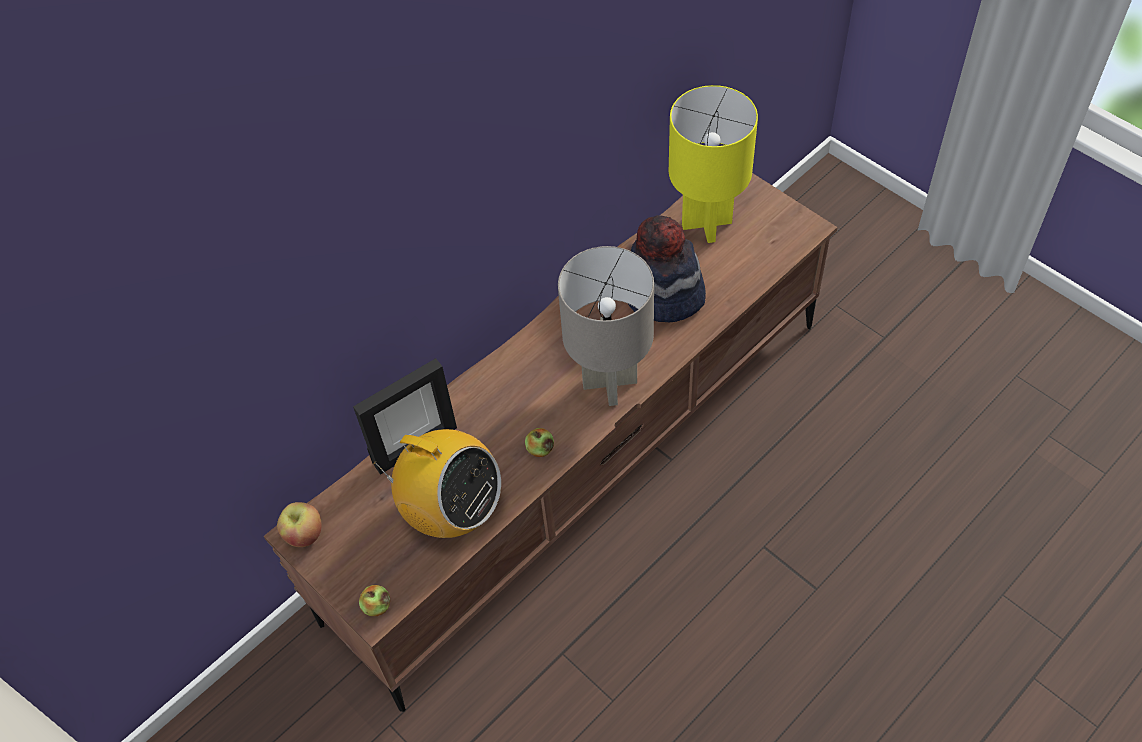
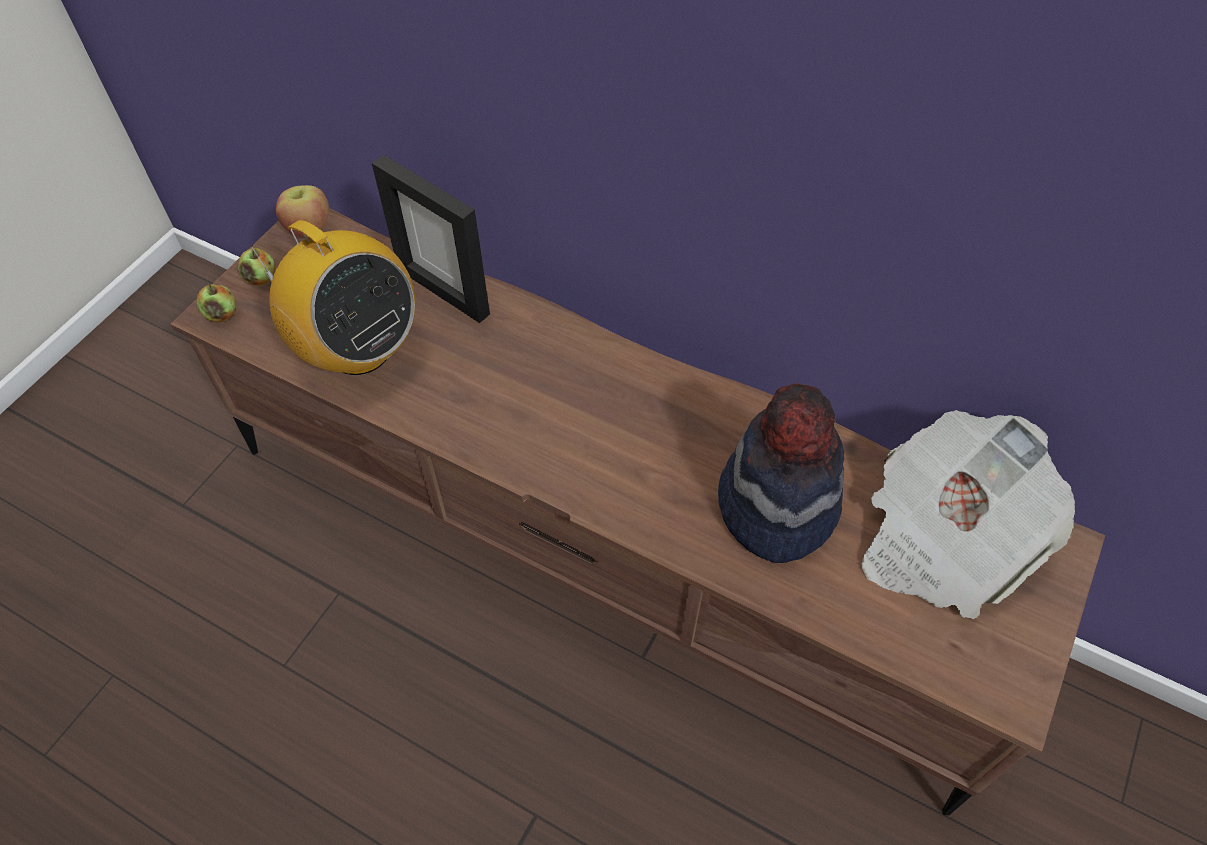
camera: 70 degrees right, 0 degrees up
(452, 510) = (358, 349): radio -> radio turned 60 degrees counterclockwise
(540, 449) = (466, 417): apple -> apple (261, 278)
(610, 383) = (594, 474): grey table lamp -> none
(707, 224) = (943, 538): yellow table lamp -> newspaper

